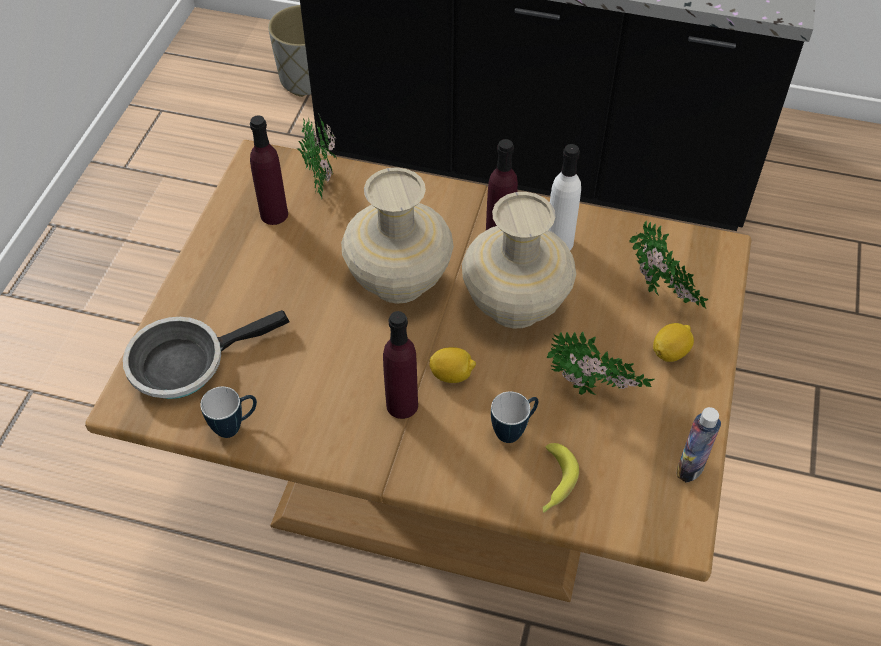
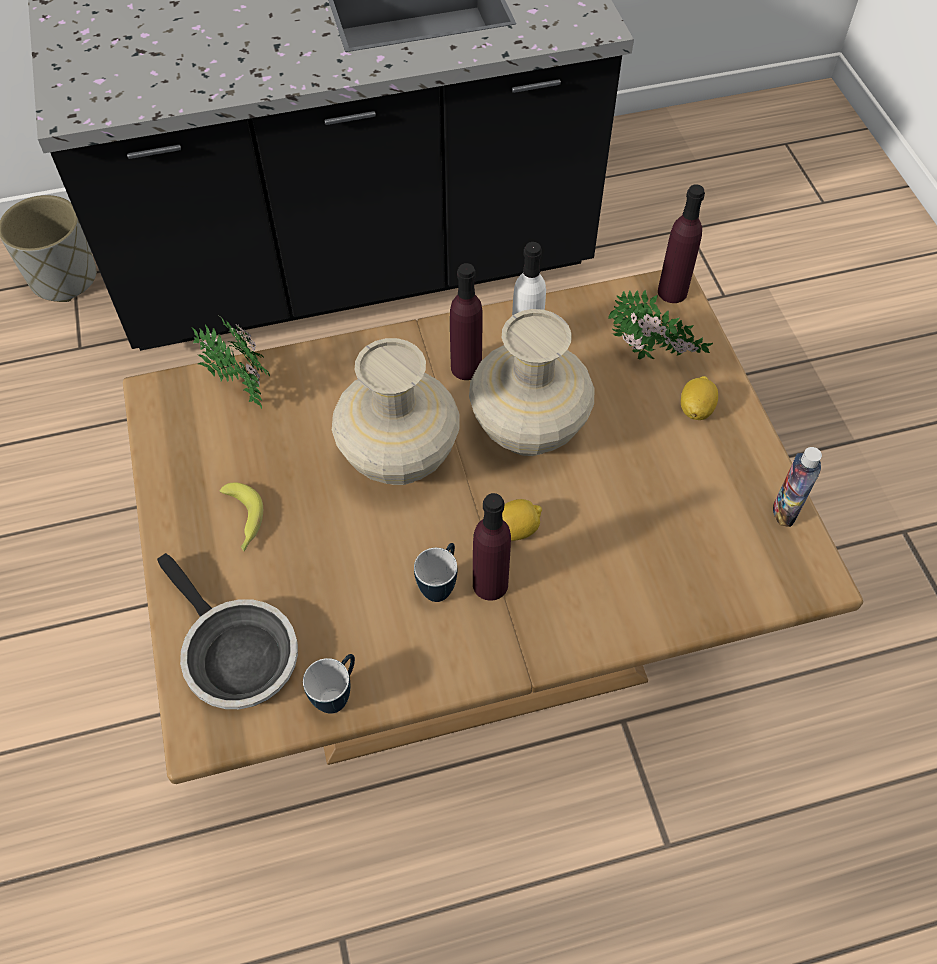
camera: 30 degrees left, 5 degrees up
(185, 363) = (235, 654): frying pan -> frying pan turned 75 degrees counterclockwise
(274, 214) = (218, 446): purple bottle -> purple bottle (672, 292)
(514, 430) = (611, 555): mug -> mug (440, 584)
(553, 483) = (681, 588): banana -> banana (243, 521)
(593, 392) = (655, 482): potted plant -> none

